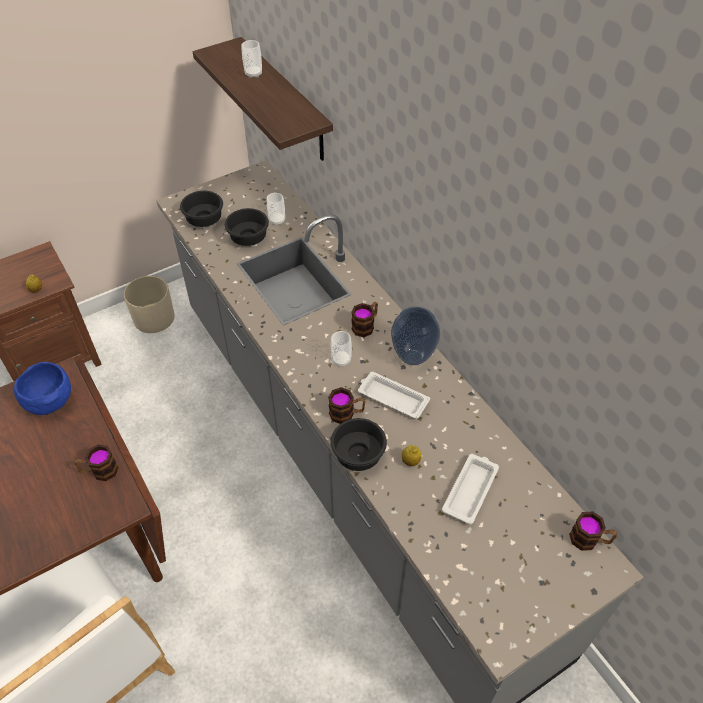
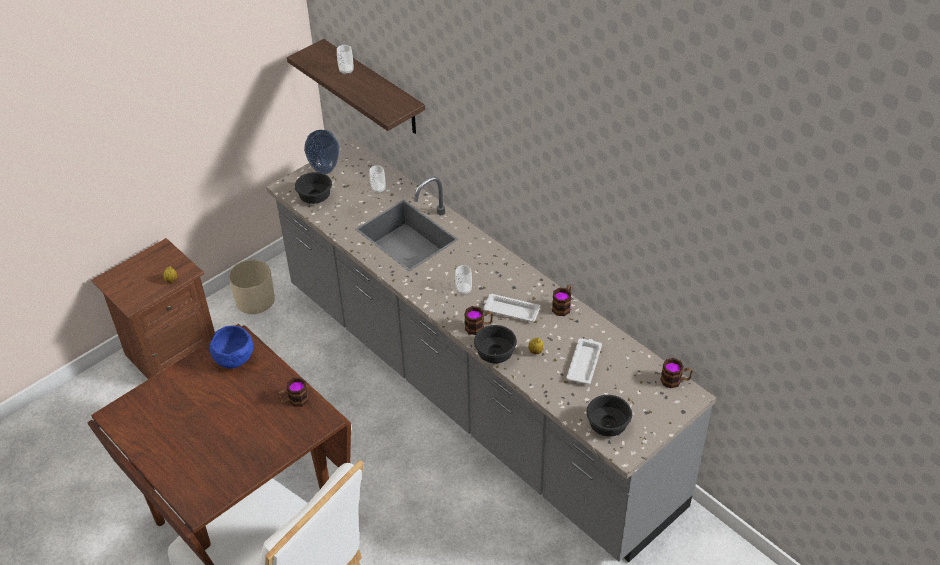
camera: 10 degrees left, 5 degrees down
(248, 237) = (358, 206): black bowl -> black bowl (607, 424)
(366, 325) = (476, 261): mug -> mug (563, 306)
(413, 358) = (520, 279): vase -> vase (325, 170)

